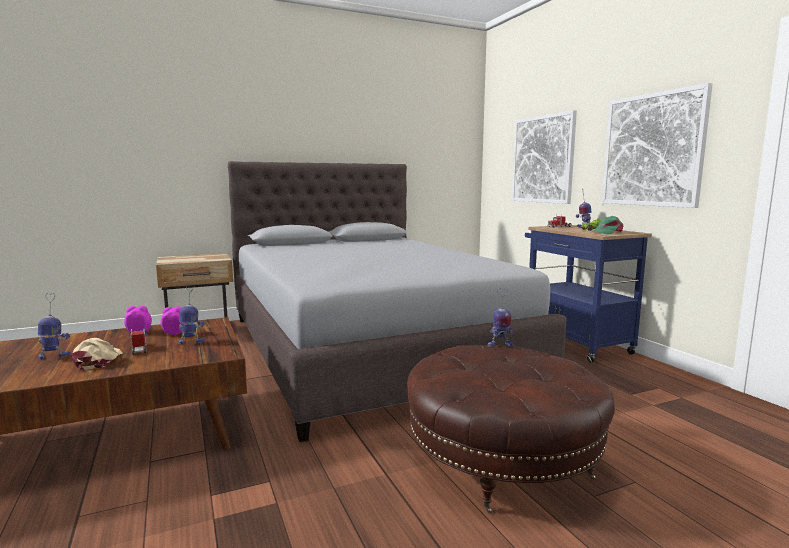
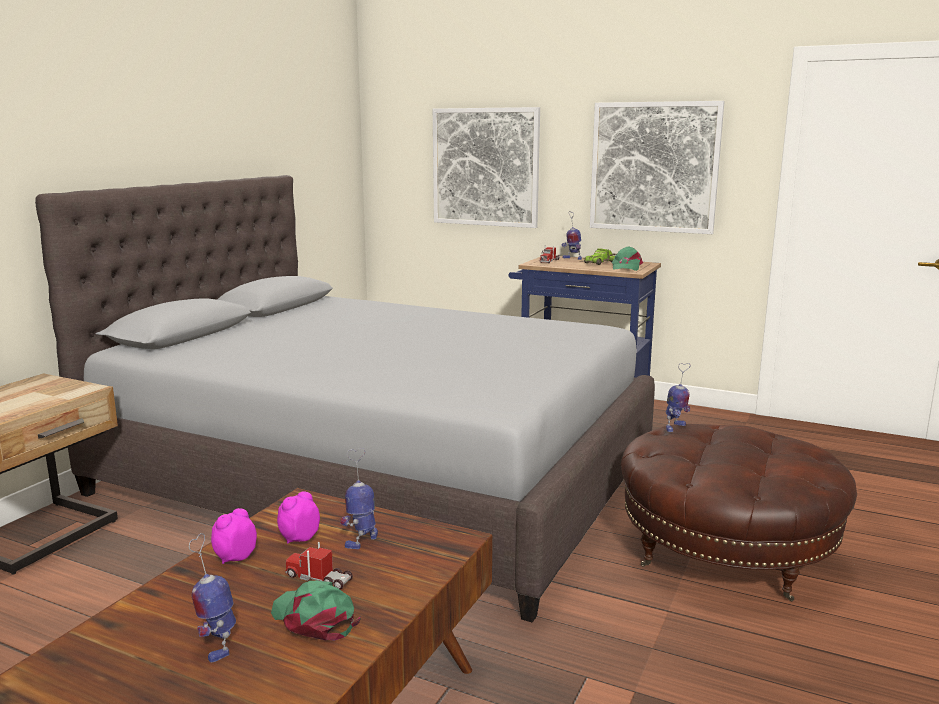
camera: 40 degrees left, 5 degrees up
(54, 356) = (217, 645): toy robot -> toy robot turned 45 degrees counterclockwise
(98, 360) = (314, 618): beige cap -> green cap

